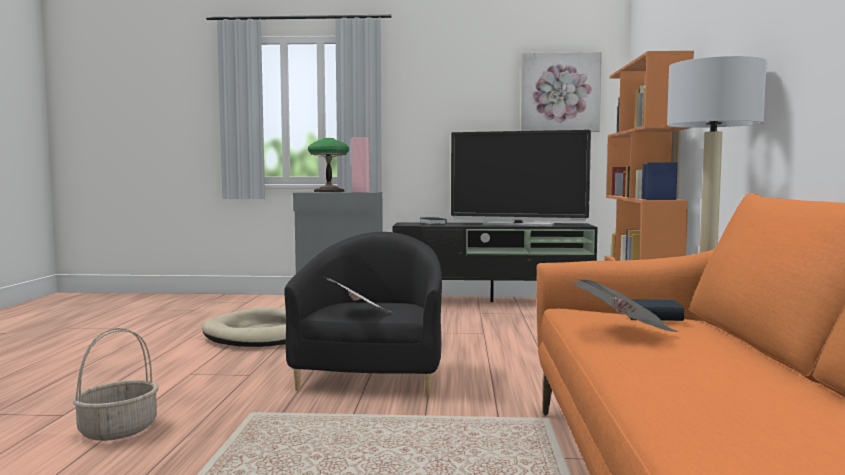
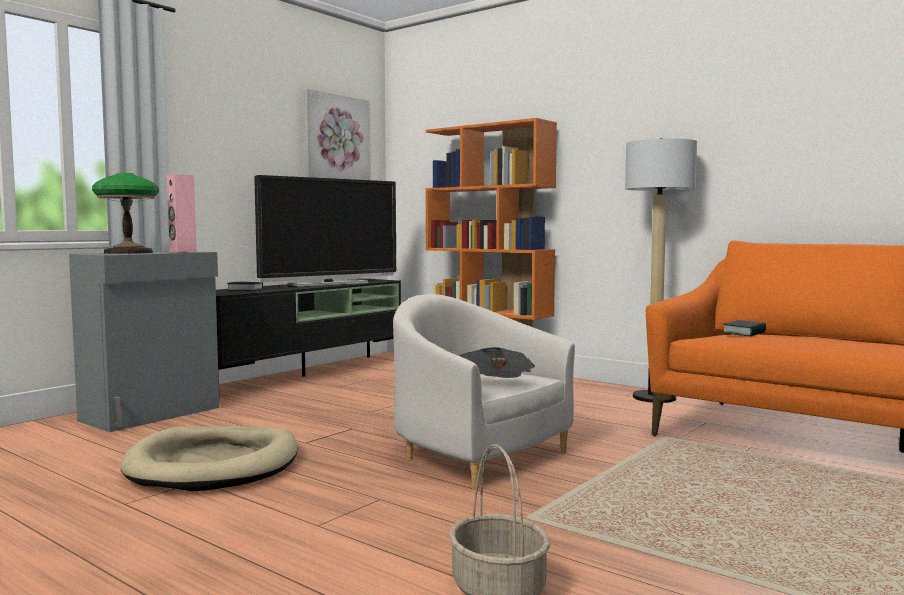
camera: 55 degrees left, 0 degrees up
(372, 376) = (476, 457): black armchair -> white armchair
(625, 333) = (799, 342): newspaper -> none

